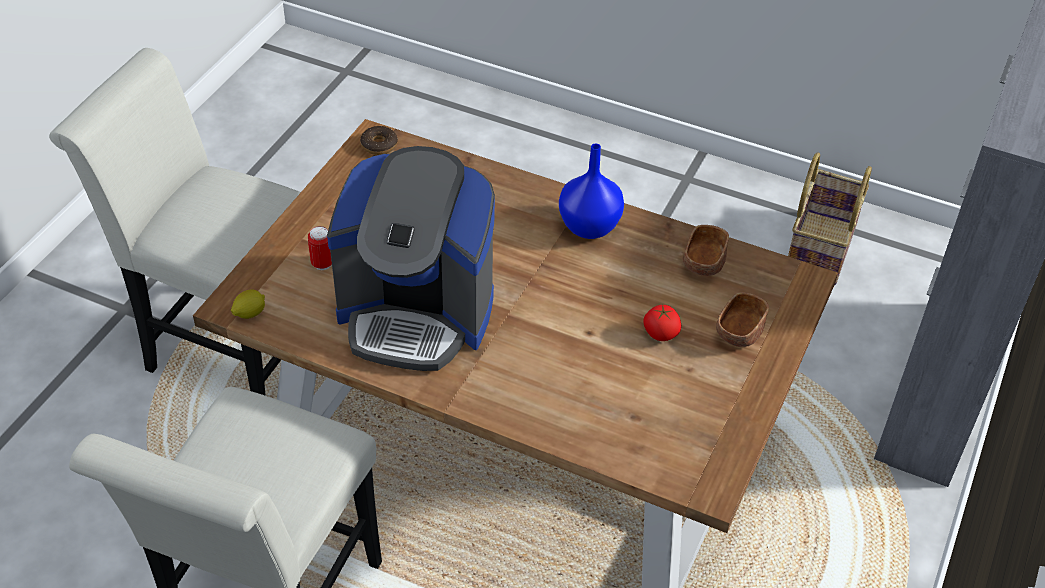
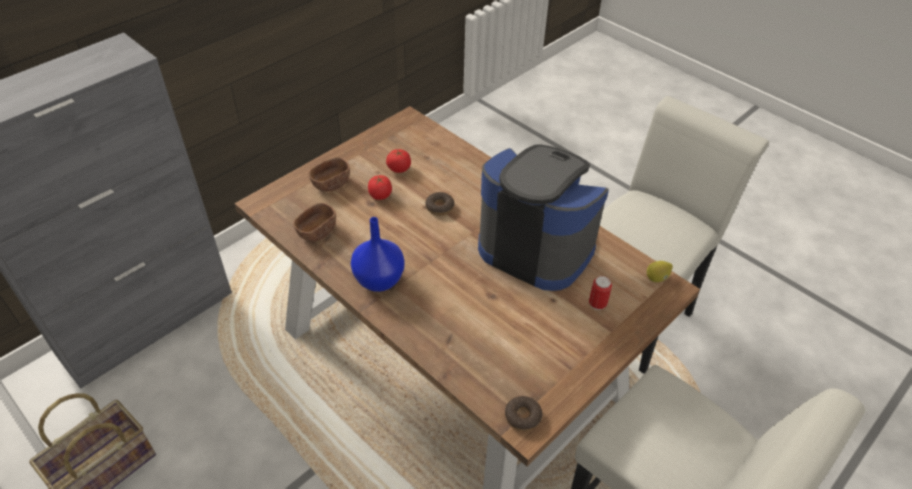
camera: 160 degrees left, 0 degrees up
(569, 337) = (439, 207): none -> donut
(663, 384) = (399, 168): none -> tomato

